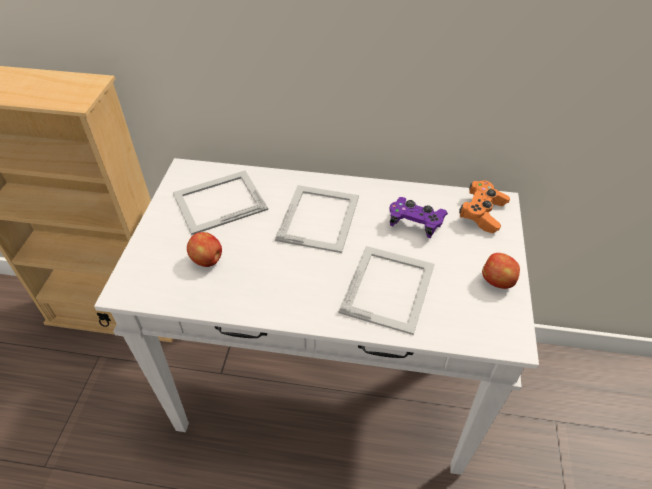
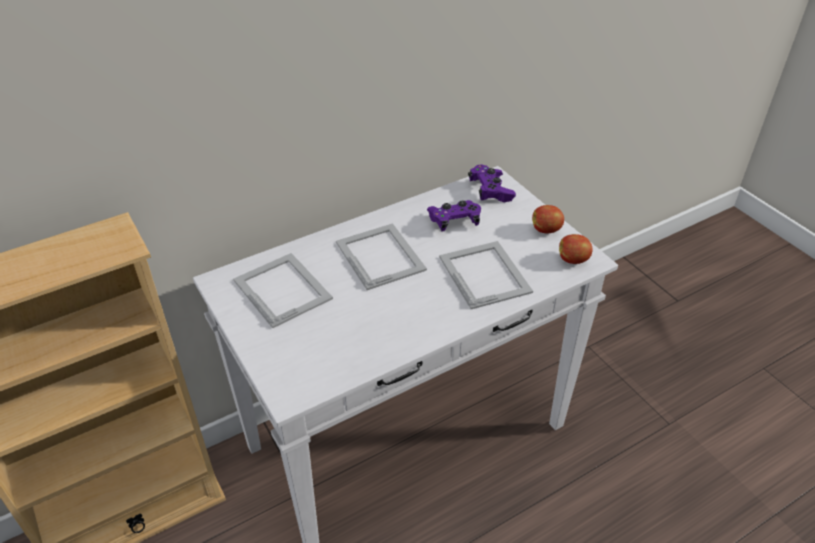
camera: 40 degrees left, 5 degrees down
(207, 260) = (330, 334): apple -> apple (573, 260)
(218, 201) = (282, 288): picture frame -> picture frame turned 120 degrees clockwise
(482, 213) = (490, 191): orange game controller -> purple game controller

